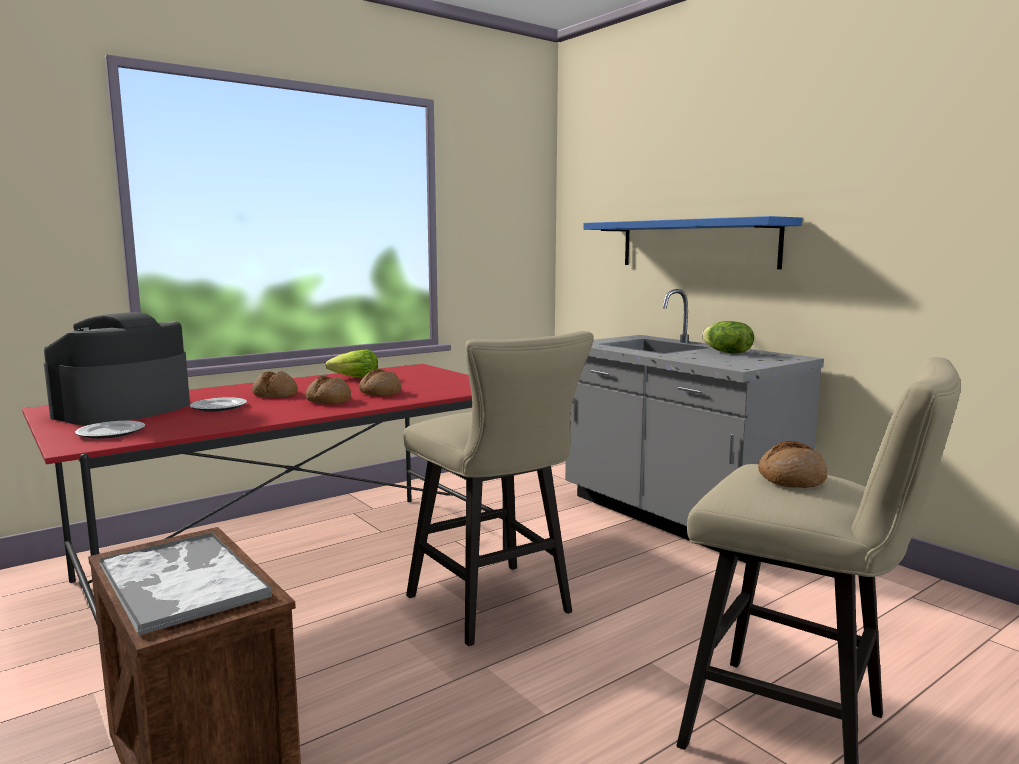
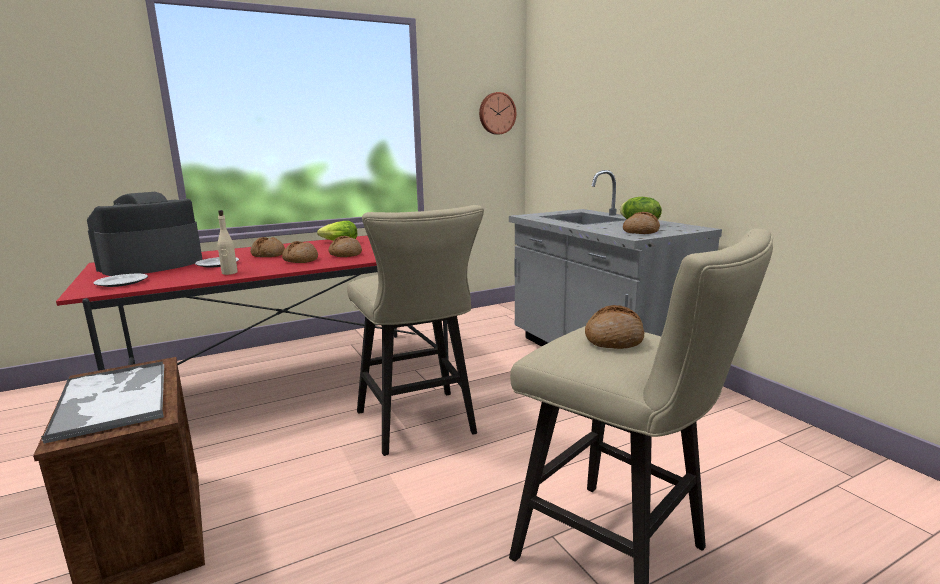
camera: 10 degrees right, 5 degrees up
(250, 418) = (229, 273): none -> beige bottle
(524, 217) = (496, 113): none -> wall clock
(696, 244) = (626, 131): blue shelf -> none
(739, 361) = (640, 231): none -> bread

